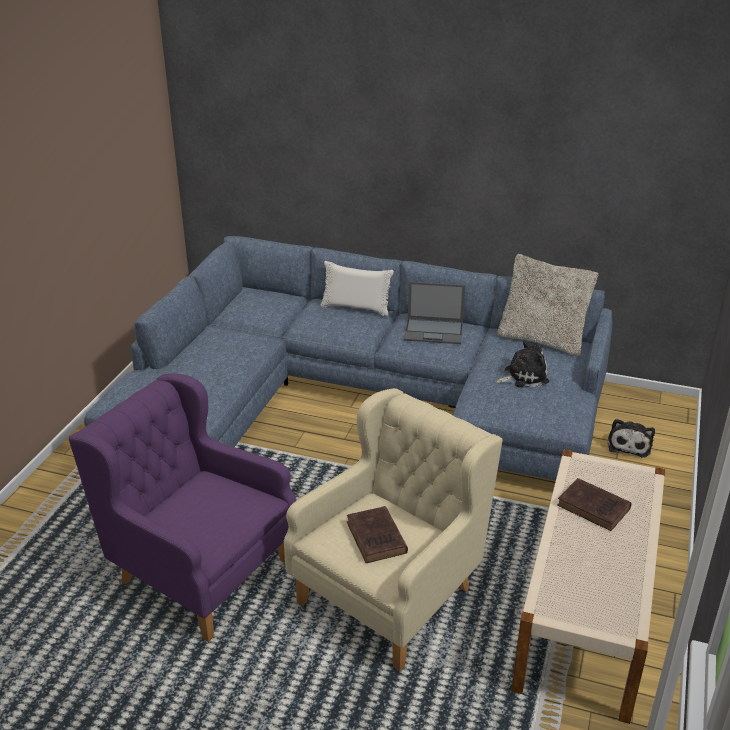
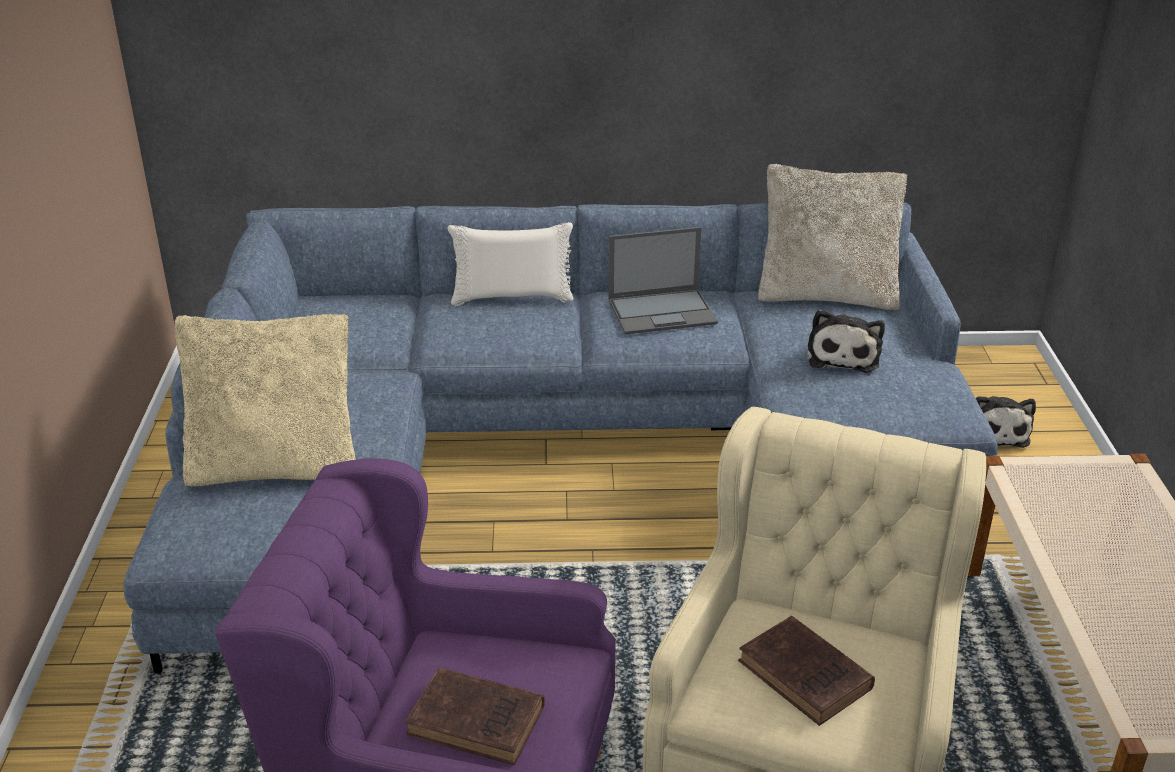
camera: 20 degrees left, 0 degrees up
(181, 373) = (276, 463): none -> beige pillow
(523, 376) = (843, 355): plush toy -> plush toy turned 135 degrees clockwise
(595, 508) = (1097, 537): brown book -> brown book (479, 722)

